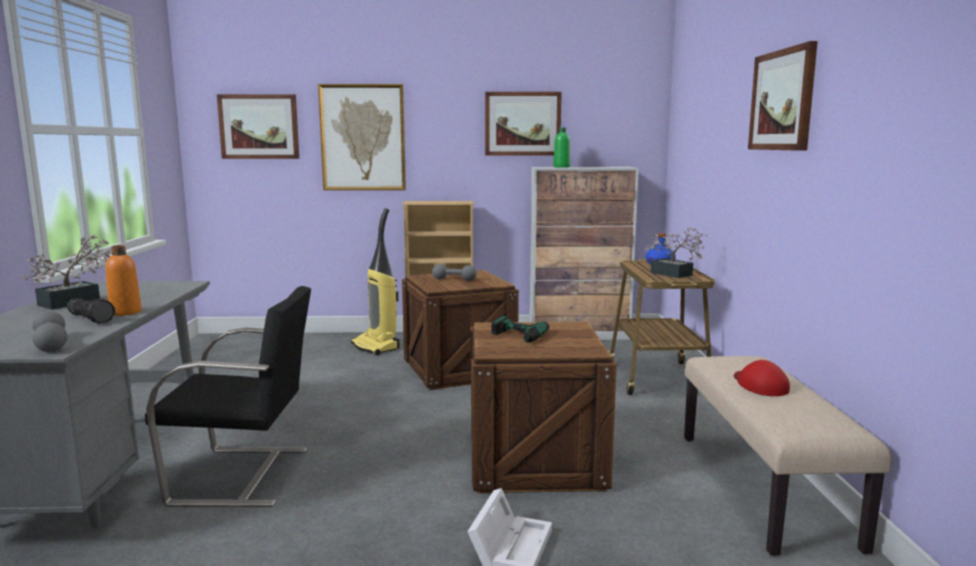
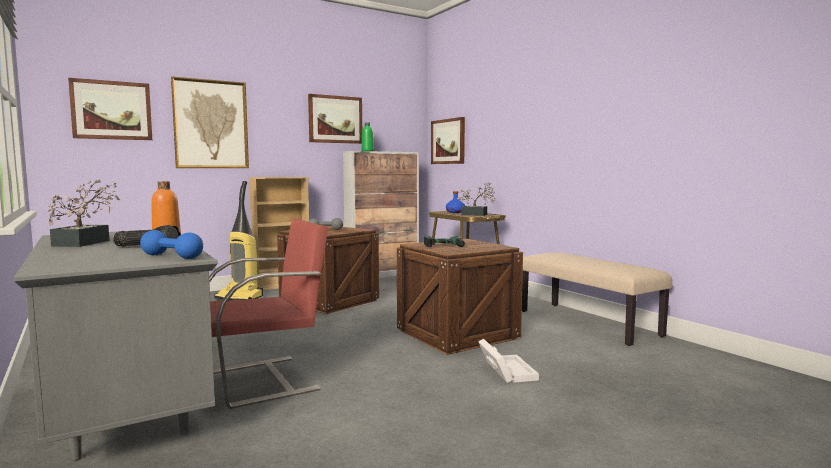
camera: 30 degrees left, 5 degrees down
(51, 344) = (172, 257): grey dumbbell -> blue dumbbell
(243, 476) = (265, 380): black chair -> red chair
(759, 385) = (582, 260): red cap -> none
(782, 100) = (552, 100): picture -> picture (448, 141)

